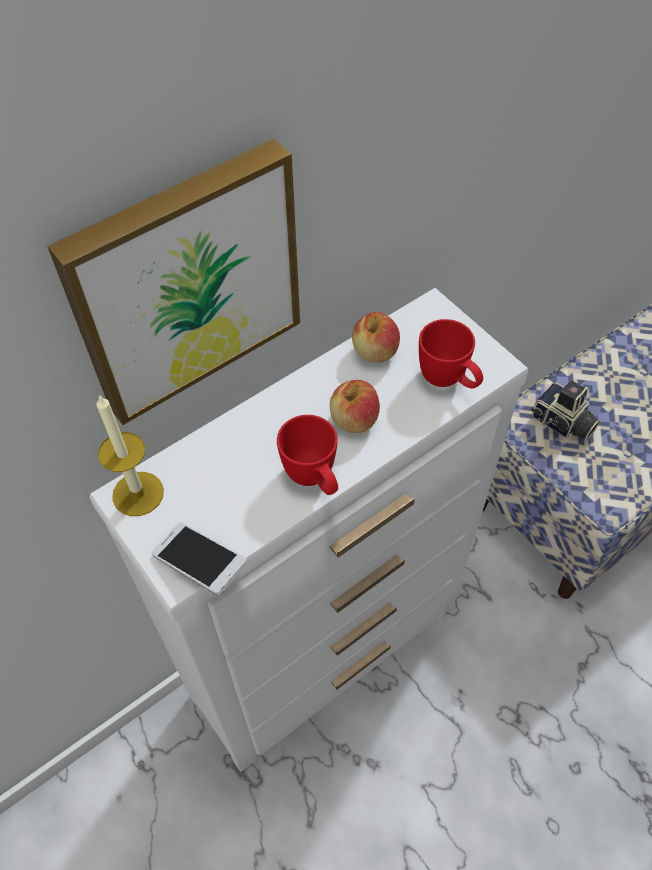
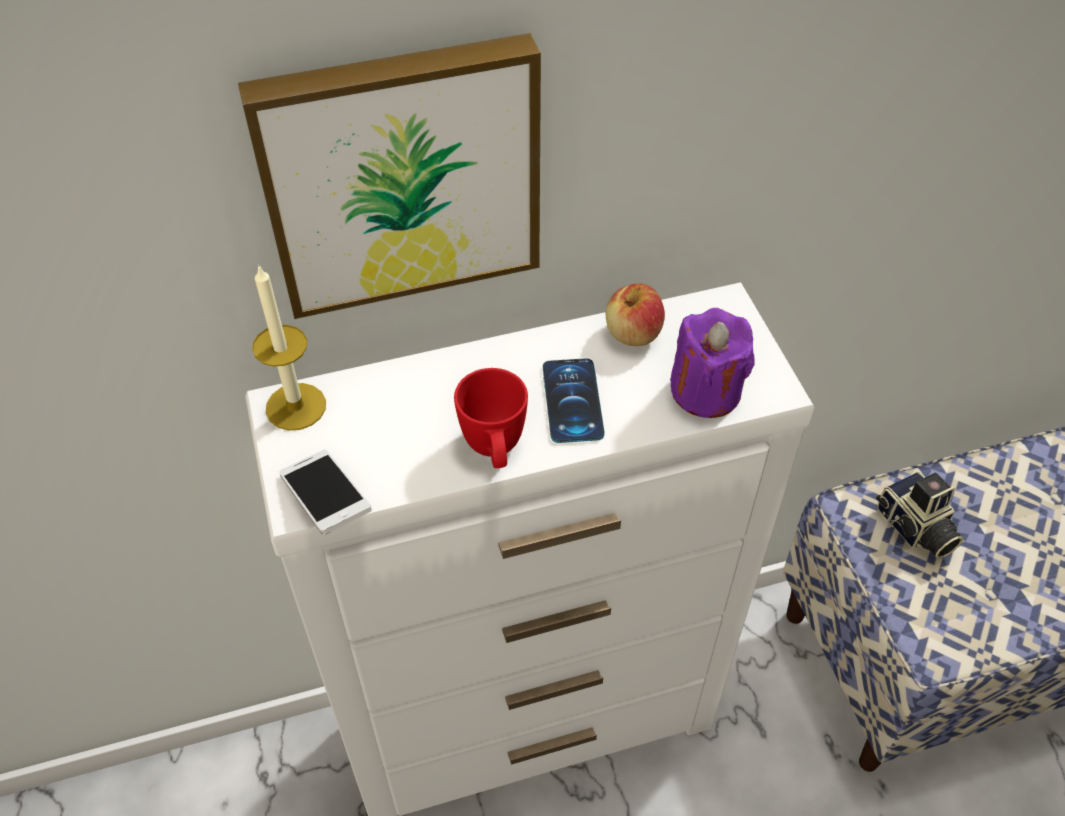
camera: 20 degrees right, 5 degrees down
(354, 419) = (572, 401): apple -> phone
(448, 381) = (706, 391): red mug -> purple candle

